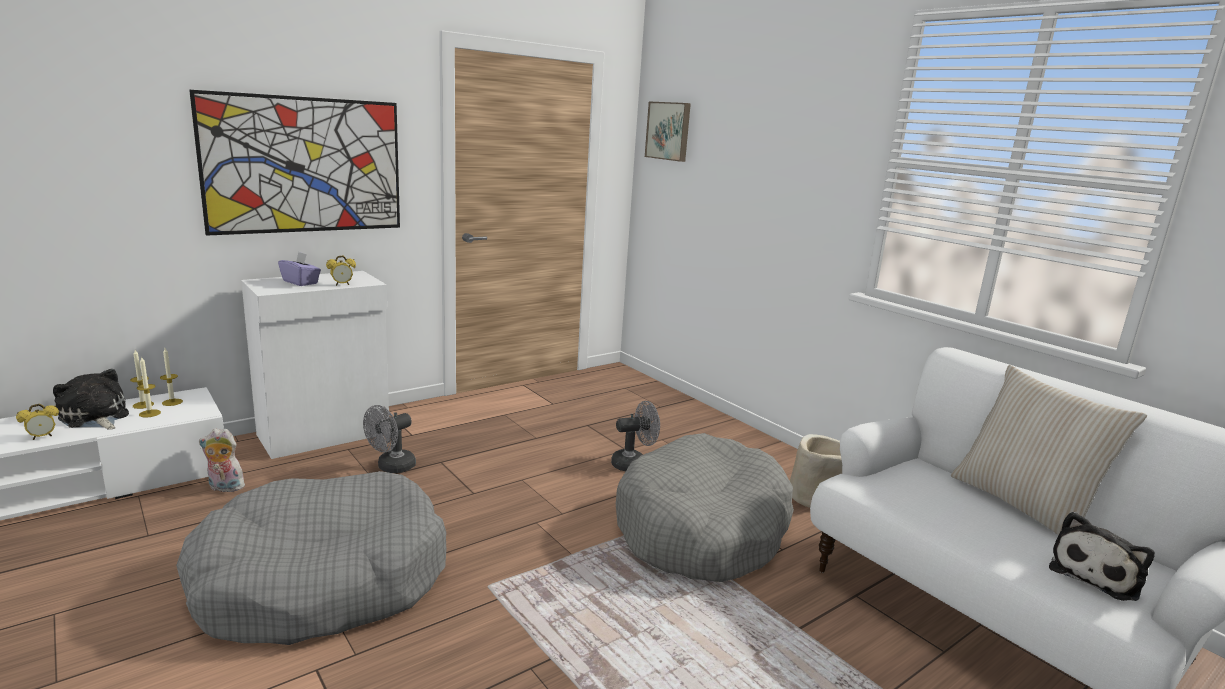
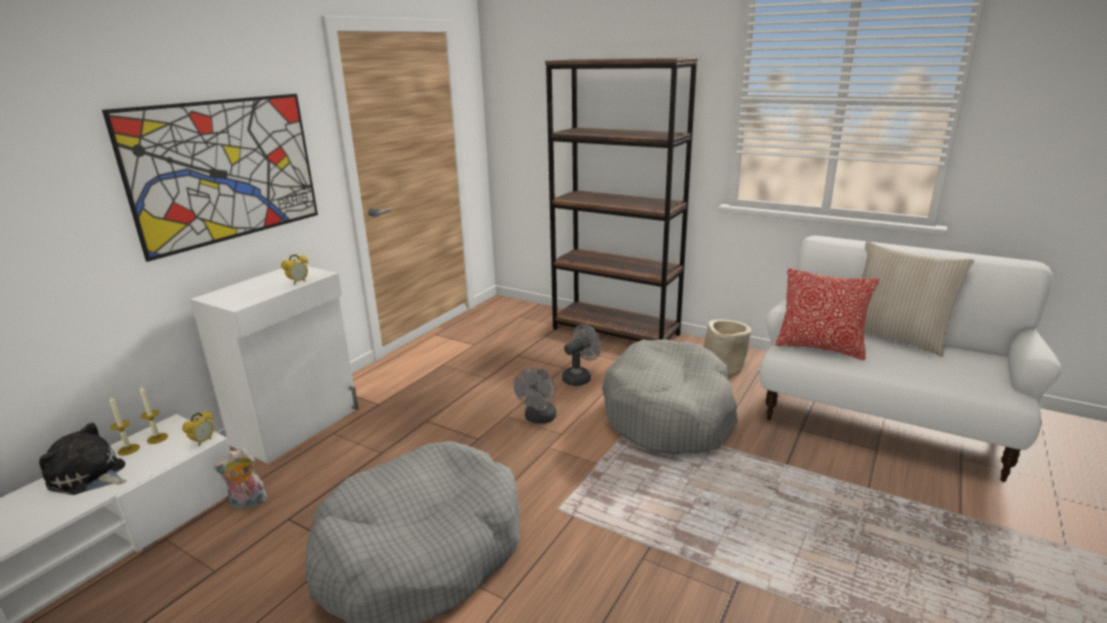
camera: 20 degrees left, 5 degrees up
(42, 437) = (52, 513): alarm clock -> alarm clock (203, 441)
(150, 413) = (146, 456): candle -> none
(301, 282) = (255, 288): purple tissue box -> none
(391, 467) = (388, 438): grey fan -> grey fan (539, 419)
(669, 131) = (520, 87): picture -> none
(718, 428) = (616, 331): none -> brown bookcase
(898, 490) = (820, 348): none -> pillow
(1097, 575) = (969, 371): plush toy -> none

